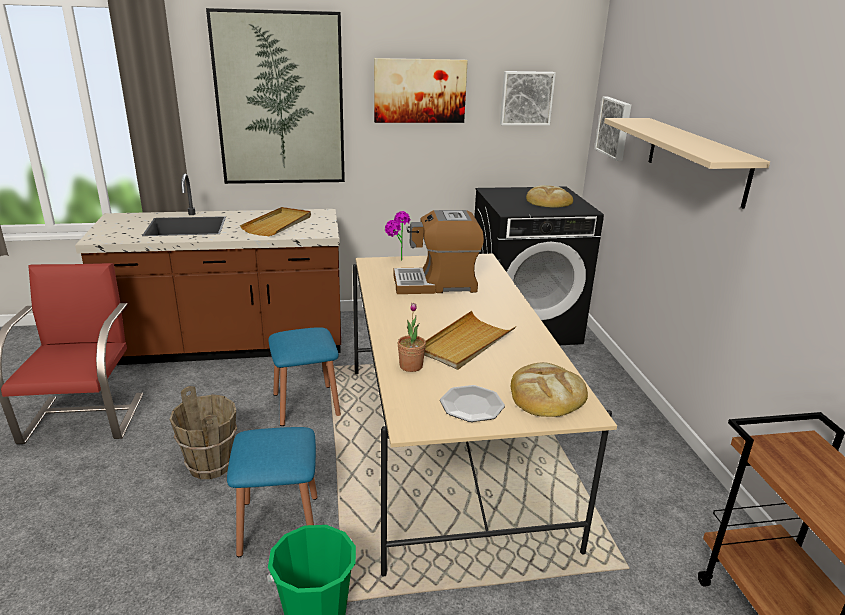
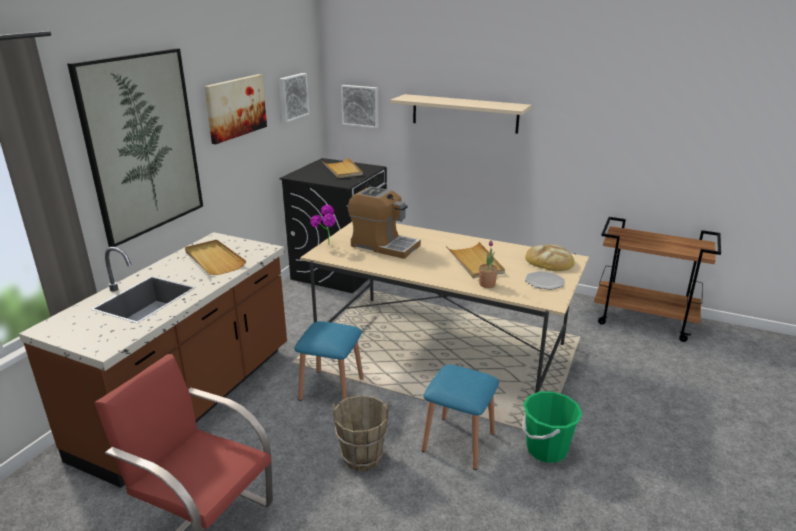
camera: 55 degrees left, 0 degrees up
(436, 284) = (384, 246): coffee machine -> coffee machine turned 90 degrees counterclockwise
(548, 201) = (342, 170): bread -> beige tray

